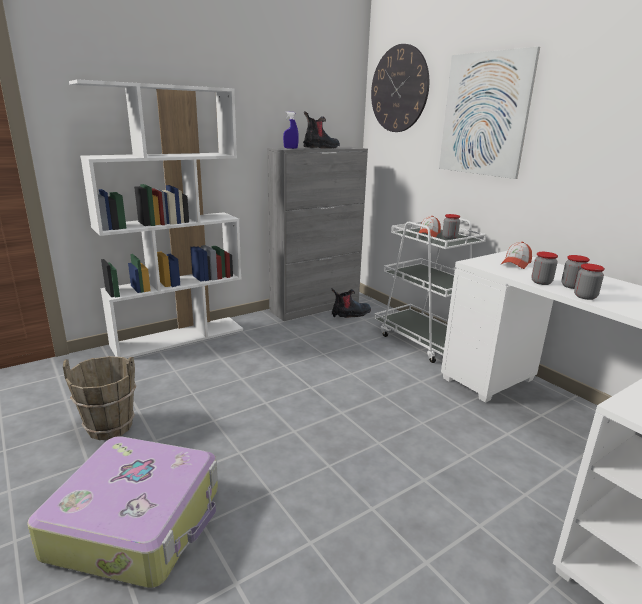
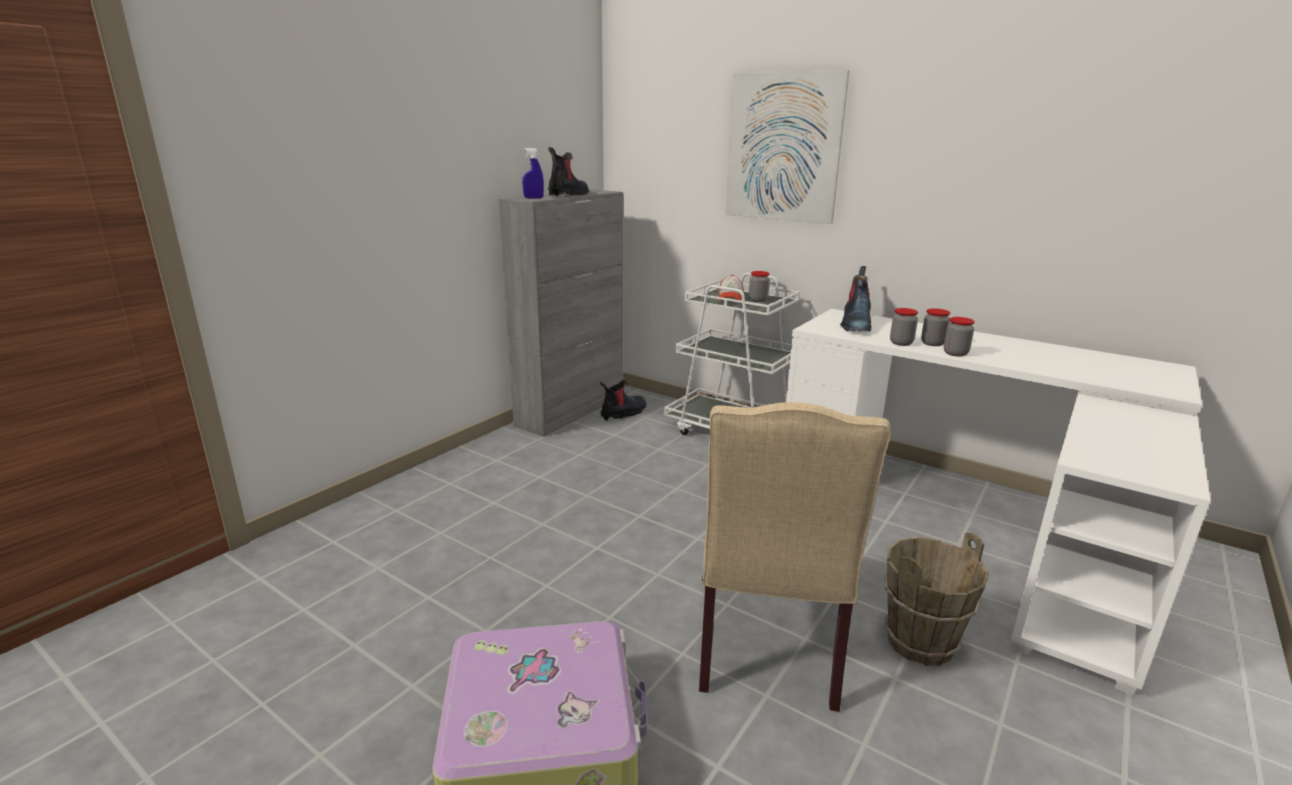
camera: 20 degrees left, 0 degrees up
(110, 426) = (404, 629): brown bucket -> brown bucket (919, 642)
(179, 337) = (410, 484): white bookcase -> none
(339, 504) = (768, 644): none -> beige chair
(399, 89) = (656, 113): wall clock -> none
(516, 264) = (855, 324): cap -> boot

